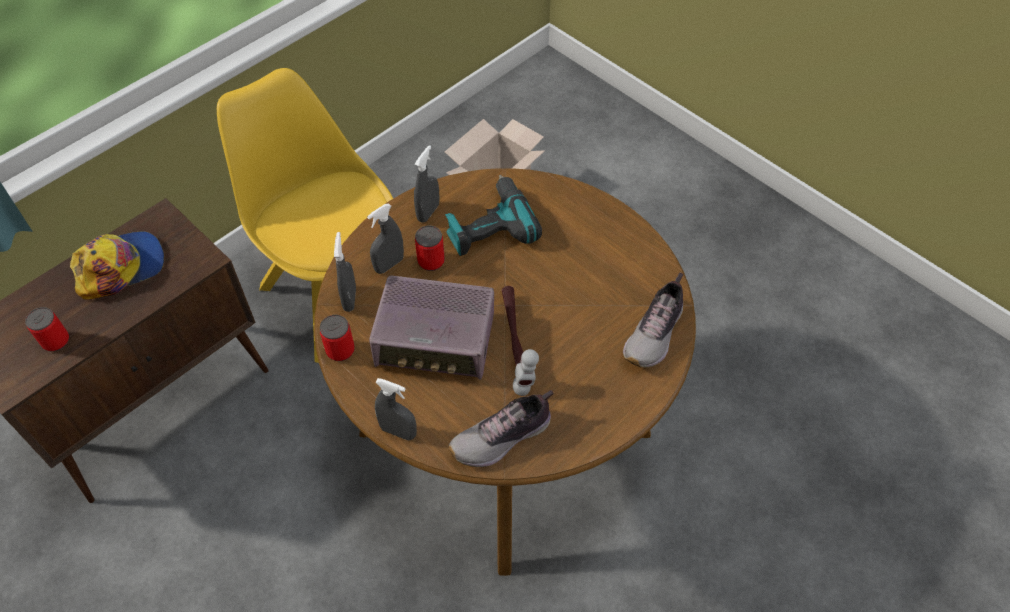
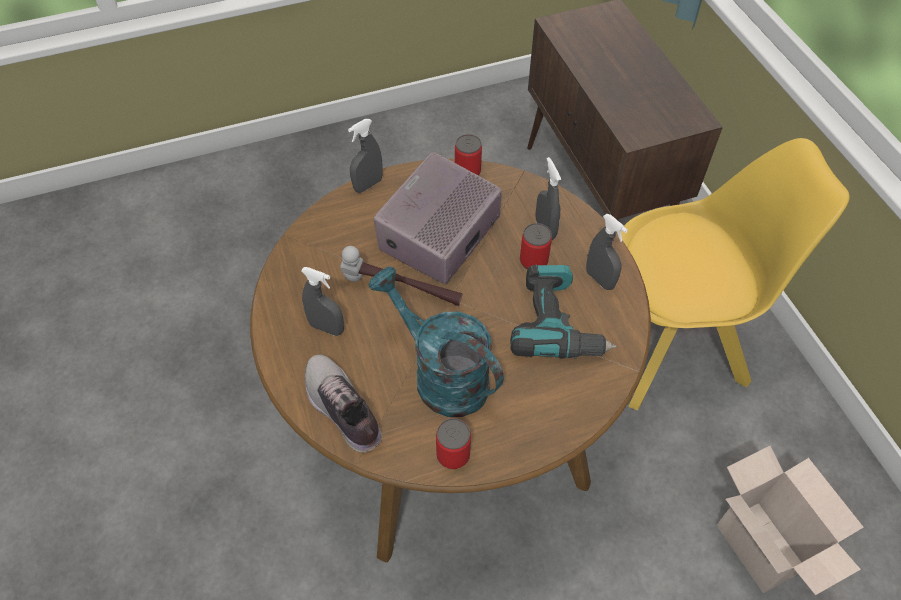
camera: 115 degrees right, 0 degrees up
(56, 341) = (586, 47): can -> can (453, 455)
(120, 267) = (647, 88): cap -> none
(350, 299) = (519, 191): grey spray bottle -> grey spray bottle (327, 328)
(503, 438) = (317, 246): shoe -> none
(582, 283) = (441, 375): none -> turquoise watering can

